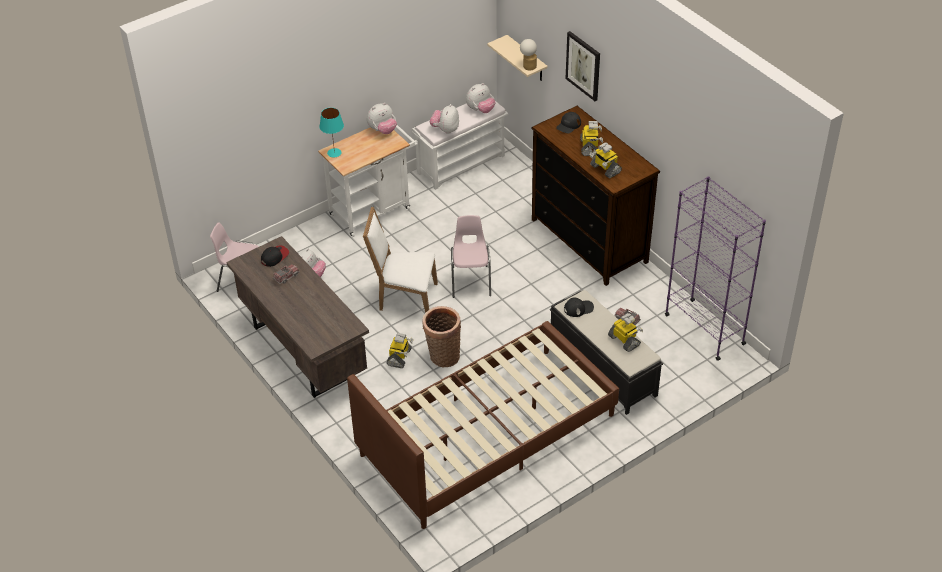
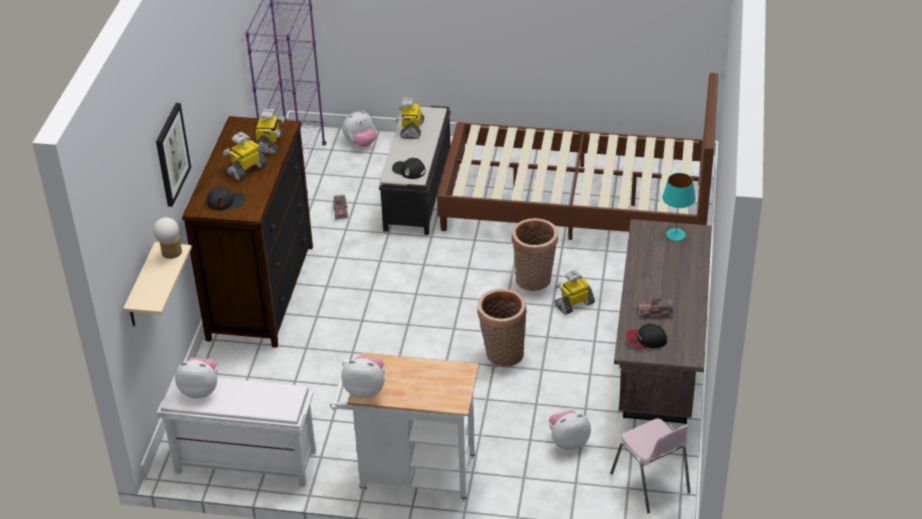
camera: 135 degrees left, 5 degrees down
(334, 153) = (454, 397): turquoise table lamp -> turquoise table lamp (676, 234)
(404, 297) = (502, 354): white chair -> basket
(445, 130) = (273, 391): plush toy -> plush toy (361, 143)
(471, 281) = (419, 328): pink chair -> none

